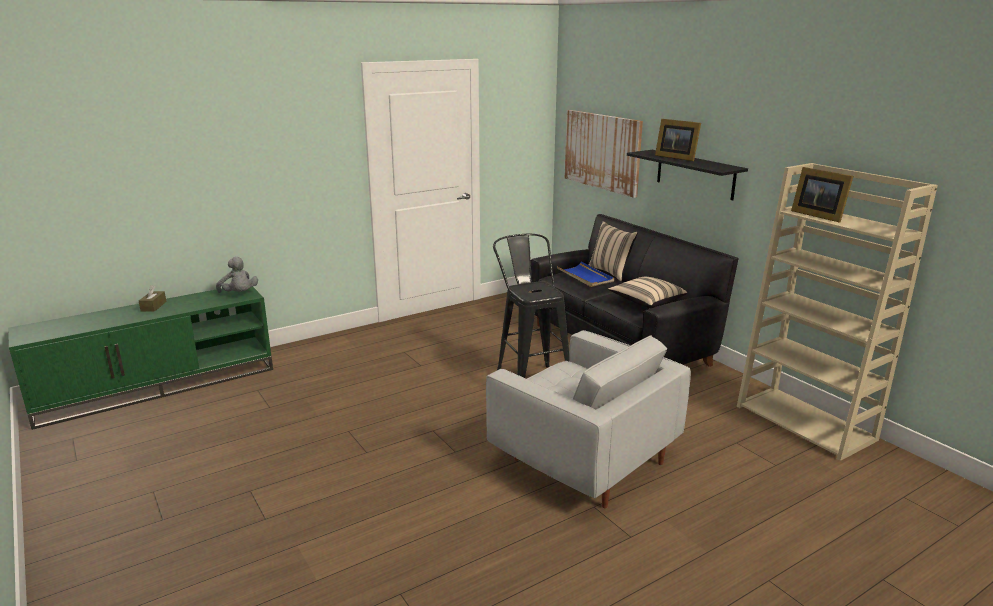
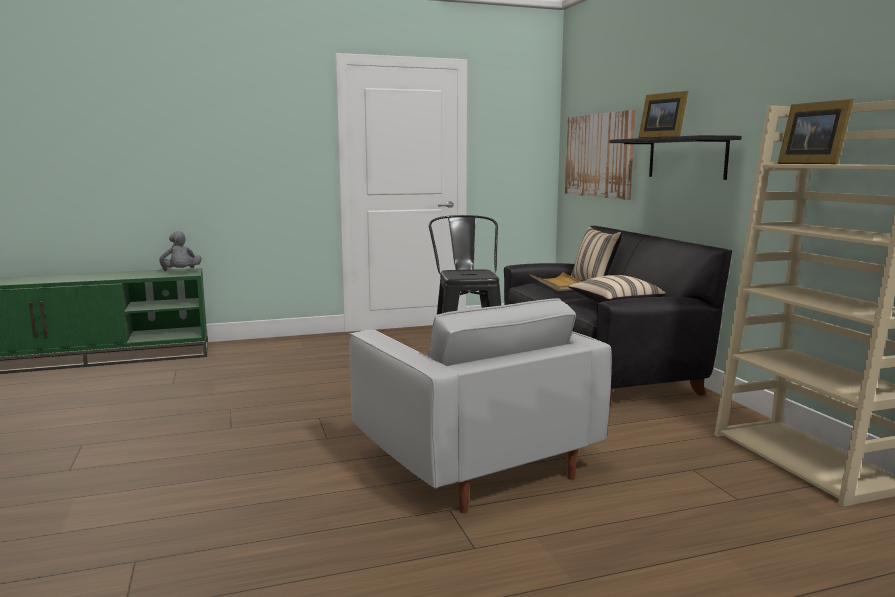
camera: 15 degrees right, 10 degrees down
(153, 306) = (95, 275): brown tissue box -> none
(585, 276) = (559, 284): blue tray -> beige tray

